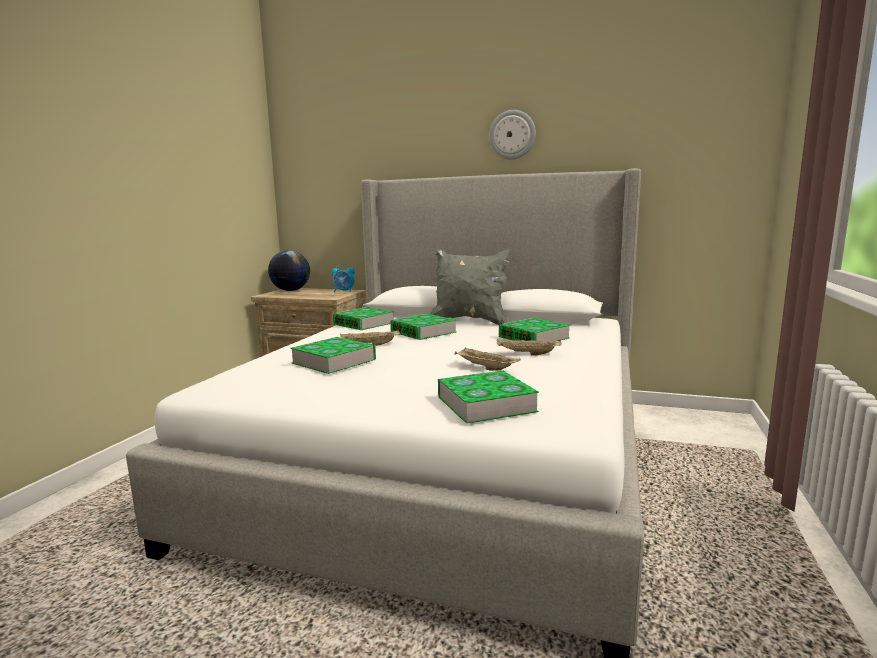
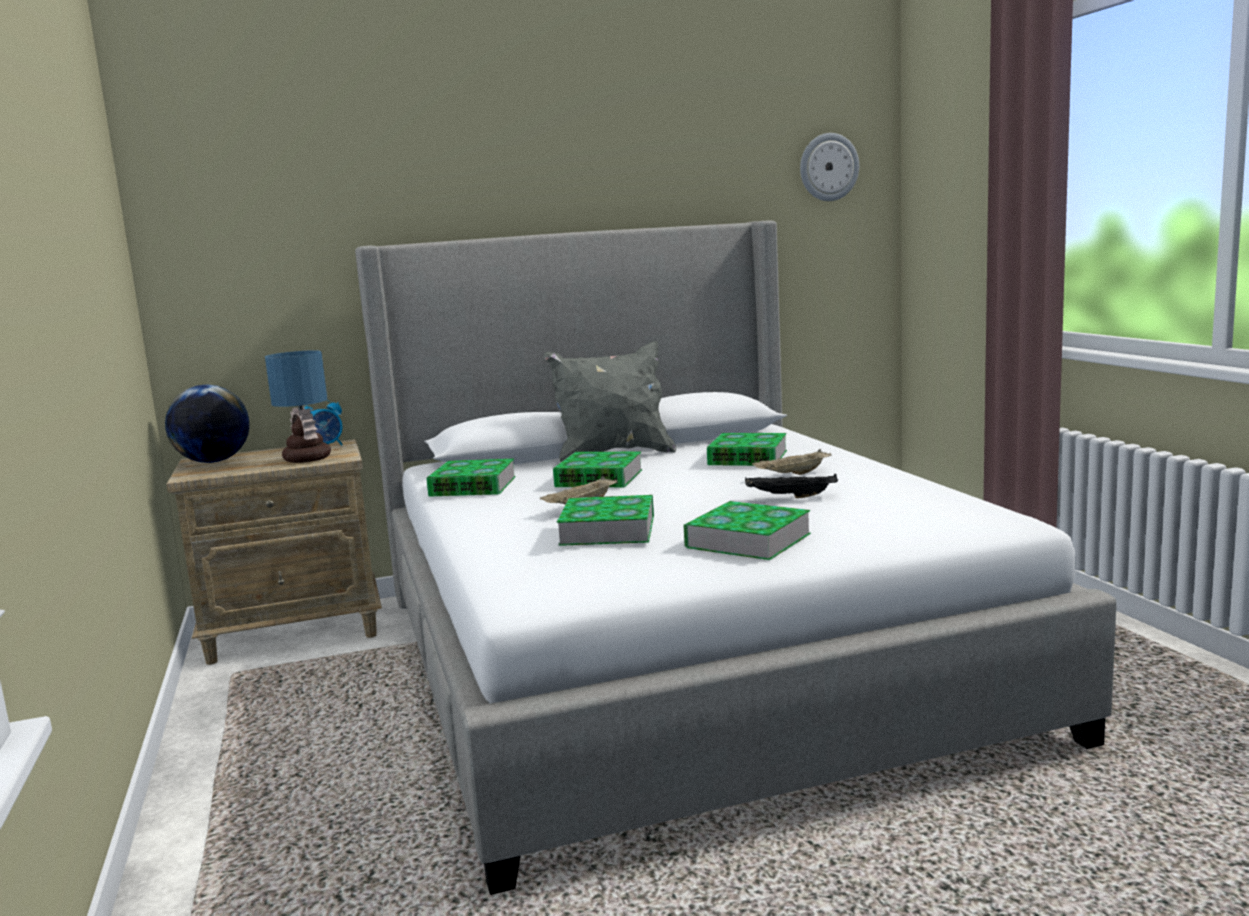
camera: 35 degrees left, 0 degrees up
(320, 295) = (306, 458): none -> table lamp
(485, 368) = (790, 497): beige tray -> black tray
(486, 404) = (890, 524): book -> book (748, 540)
(512, 135) = (587, 171): wall clock -> wall clock (828, 167)

